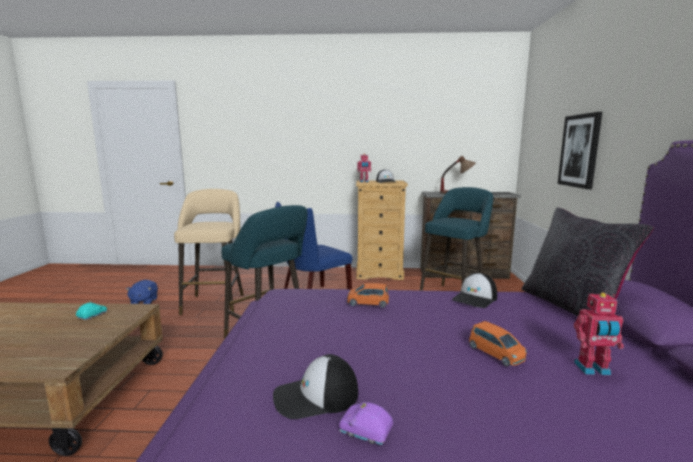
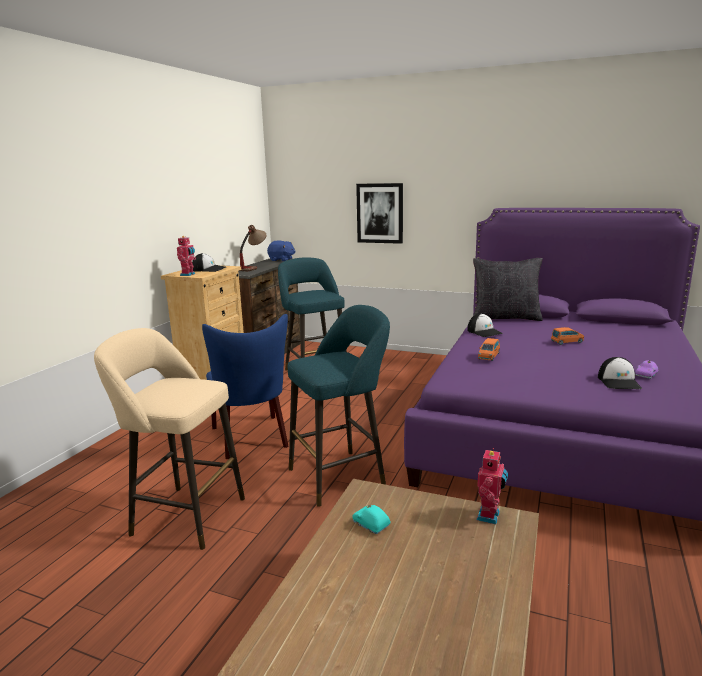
camera: 70 degrees left, 5 degrees up
(144, 302) = (88, 601): blue plush toy -> blue plush toy (281, 260)
(593, 369) = (580, 331): toy robot -> toy robot (490, 516)

